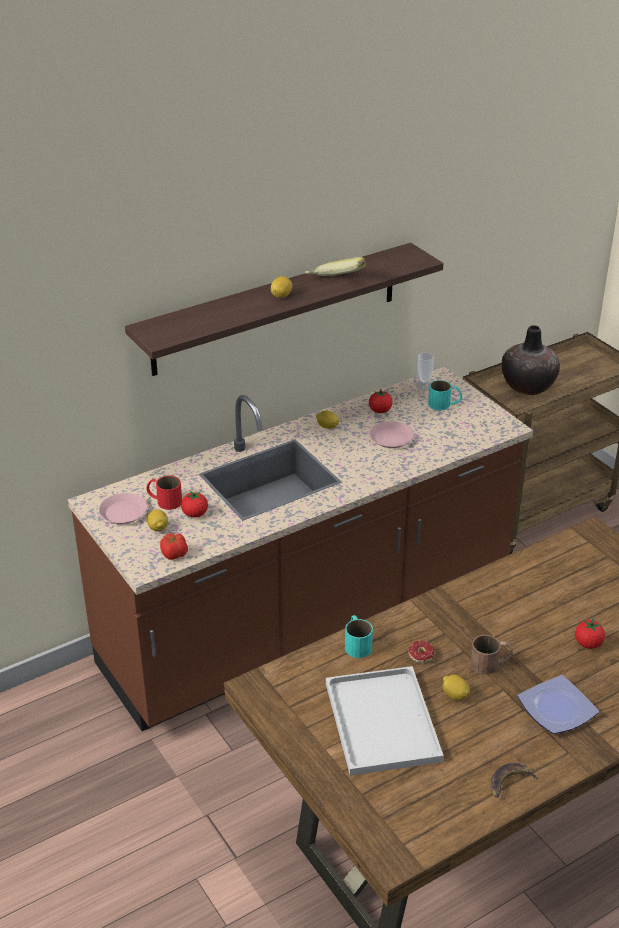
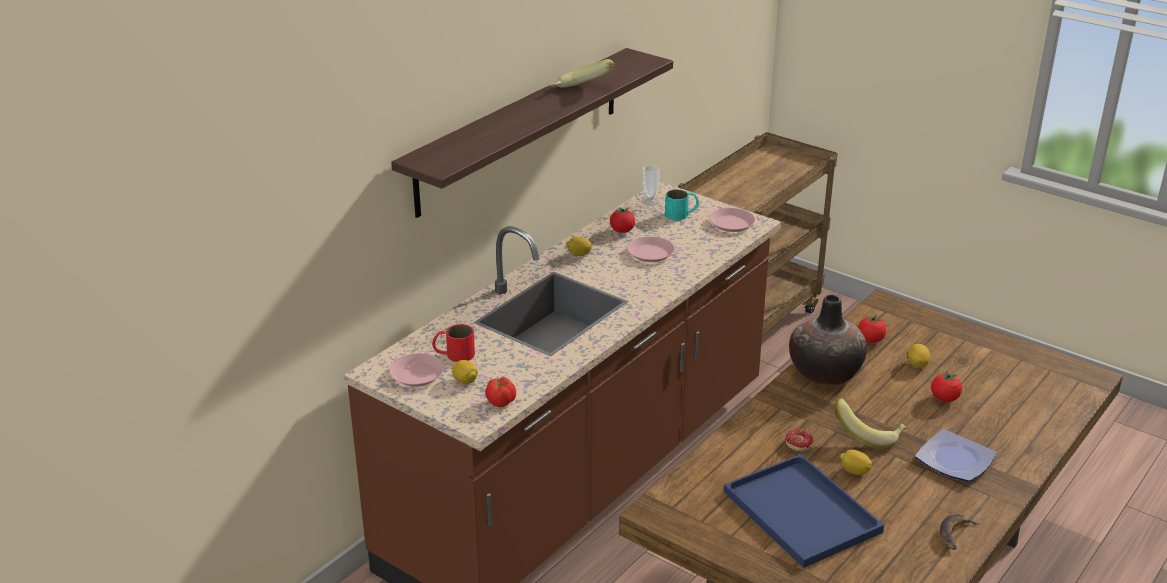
camera: 20 degrees left, 5 degrees down
(195, 514) = (496, 360): tomato -> tomato (870, 340)
(281, 295) = (536, 110): lemon -> lemon (917, 364)
(356, 643) = (729, 448): turquoise mug -> none
(380, 720) = (798, 510): white tray -> blue tray
(484, 423) = (732, 223): none -> pink plate
(491, 663) = (868, 435): brown mug -> banana
(528, 386) = (737, 190): vase -> vase (825, 373)

